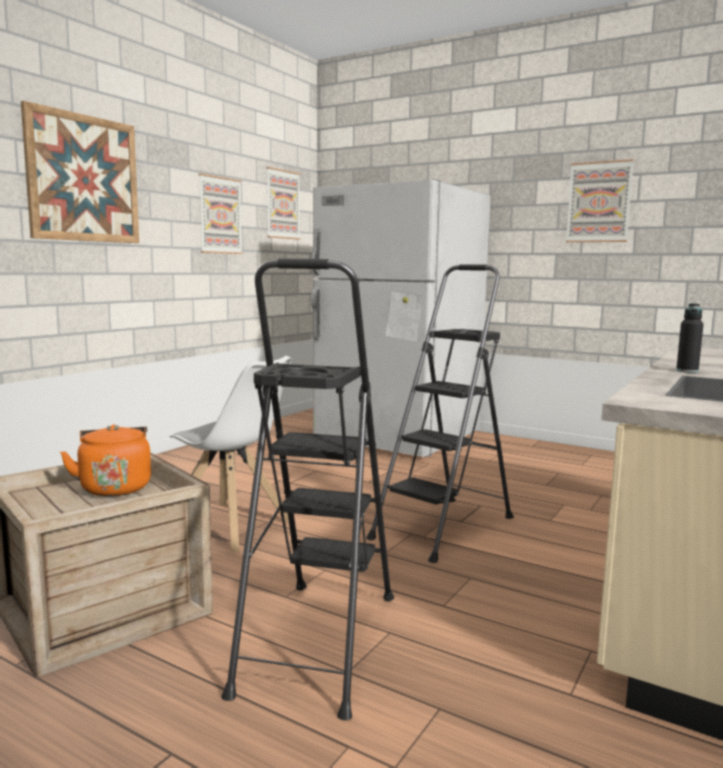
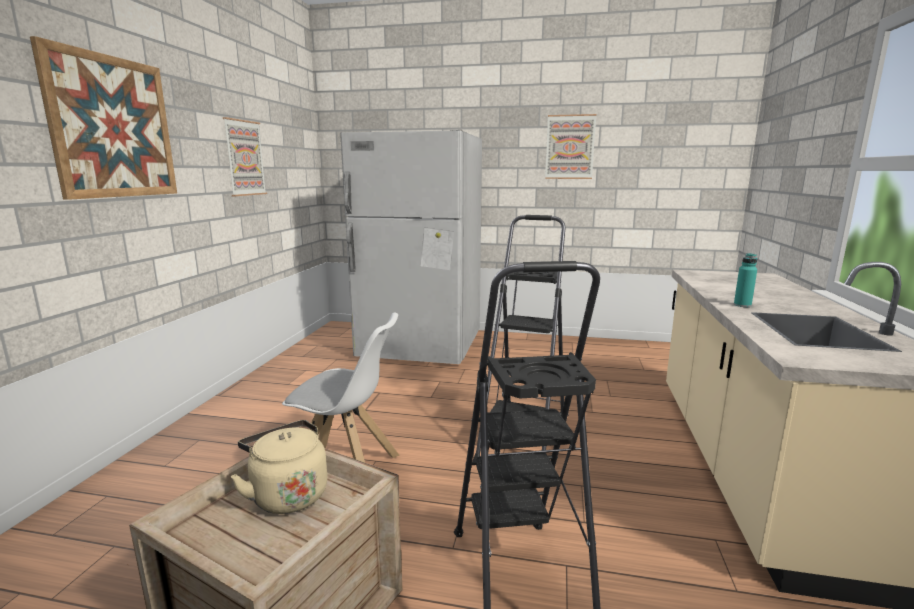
camera: 20 degrees left, 5 degrees up
(115, 487) = (287, 494): orange kettle -> beige kettle
(282, 204) = (293, 143): picture -> none
(687, 371) = (742, 305): black bottle -> turquoise bottle

